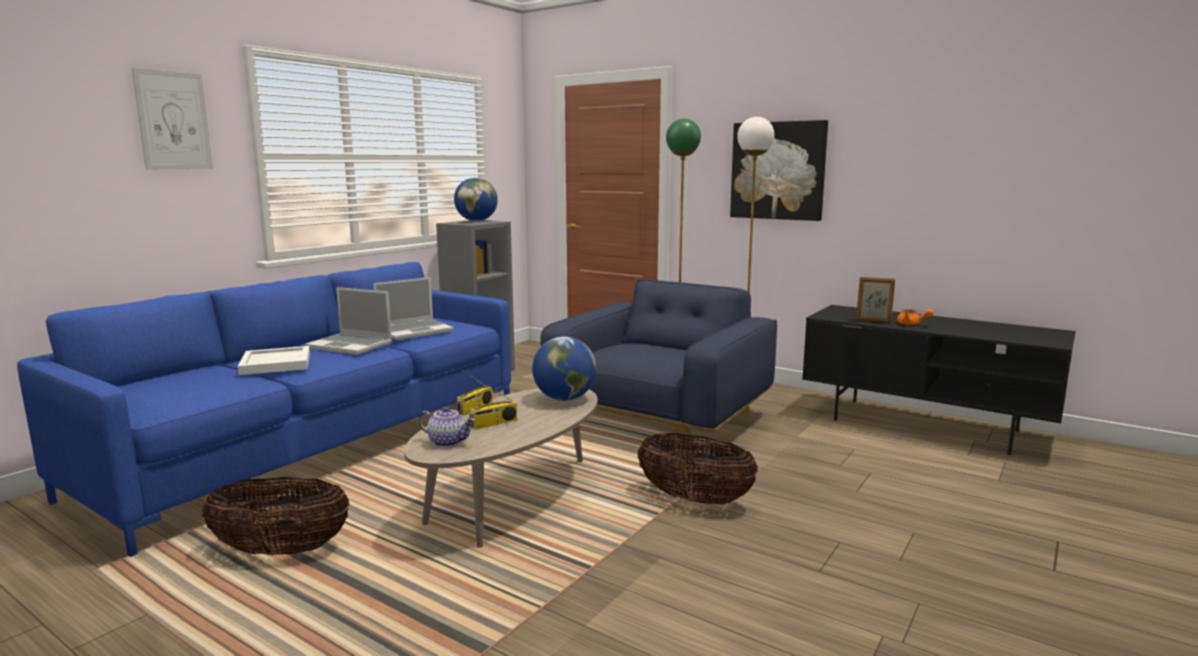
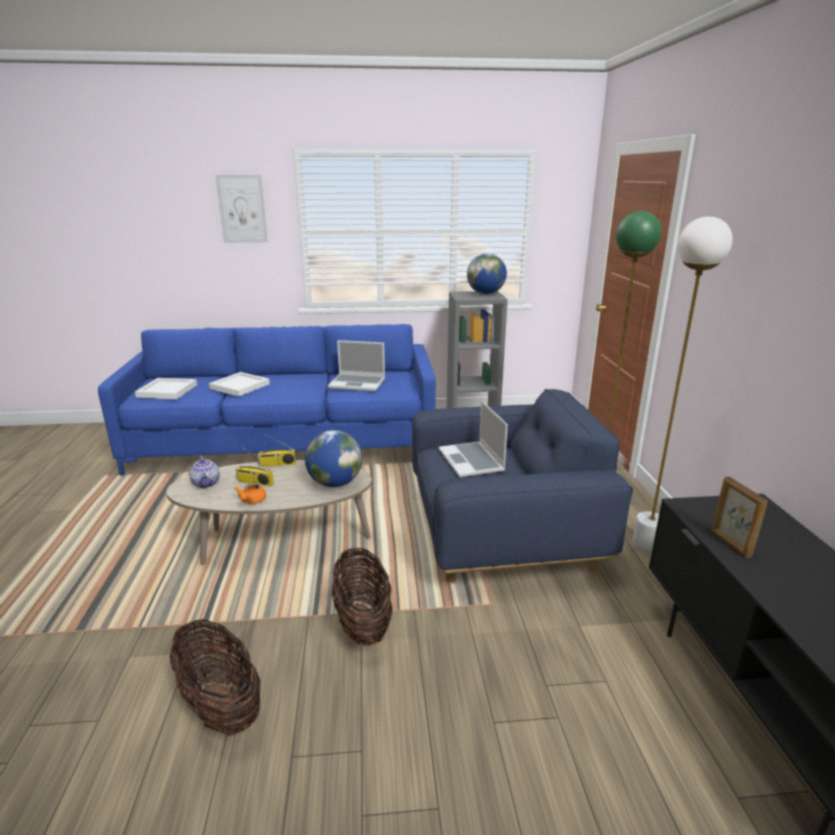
camera: 50 degrees right, 10 degrees up
(177, 391) = (168, 390): none -> white tray
(281, 551) = (153, 507): basket -> basket (220, 705)
(351, 345) = (300, 384): laptop -> laptop (472, 461)
(778, 170) = (757, 291): picture -> none
(912, 324) = (774, 575): orange teapot -> orange teapot (251, 501)

